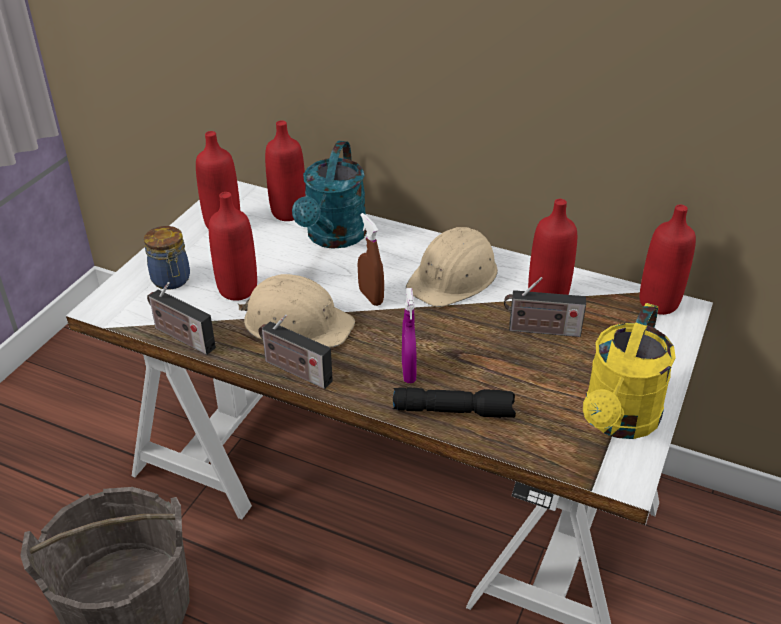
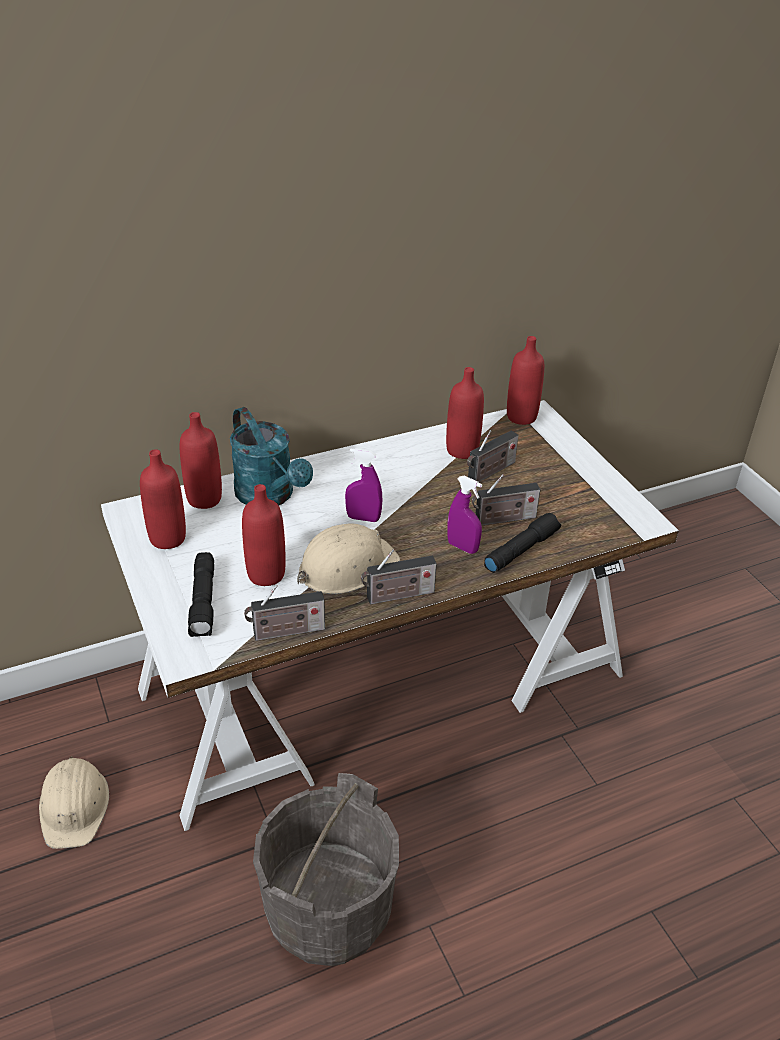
camera: 50 degrees left, 0 degrees up
(171, 280) = (204, 602): jar -> black flashlight
(371, 297) = (363, 518): brown spray bottle -> purple spray bottle
(454, 277) = (391, 472): beige hard hat -> beige hard hat (74, 806)
(482, 375) = (502, 519): none -> radio
(618, 421) = (601, 496): yellow watering can -> none

